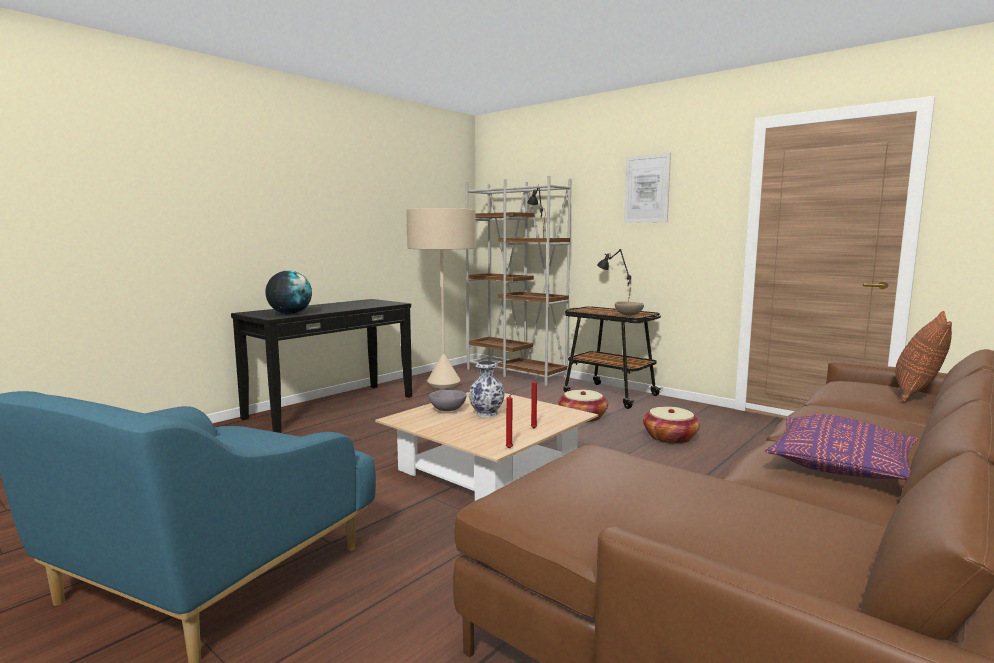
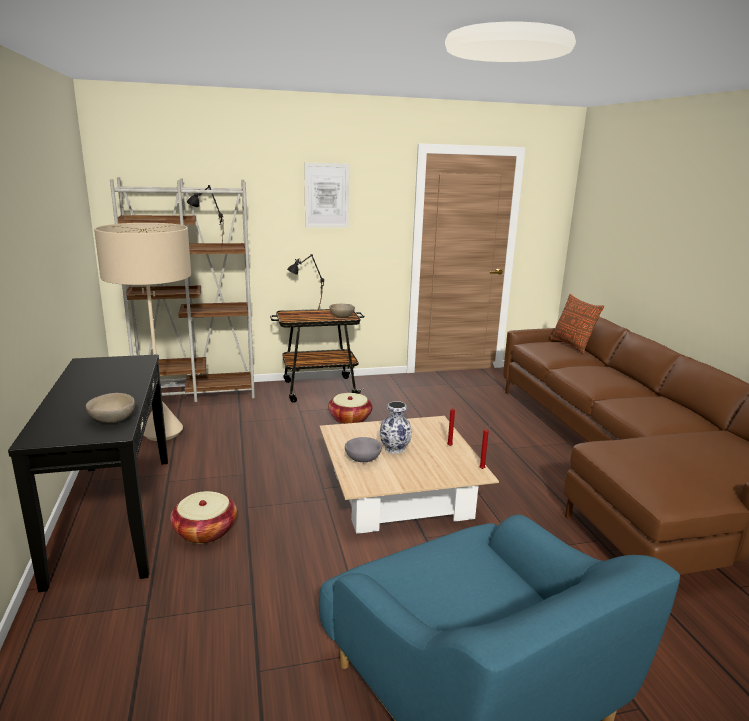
camera: 55 degrees left, 10 degrees up
(290, 314) = (112, 420): globe -> beige bowl
(670, 438) = (428, 412): basket -> basket (205, 531)
(840, 466) = (659, 406): purple pillow -> none

